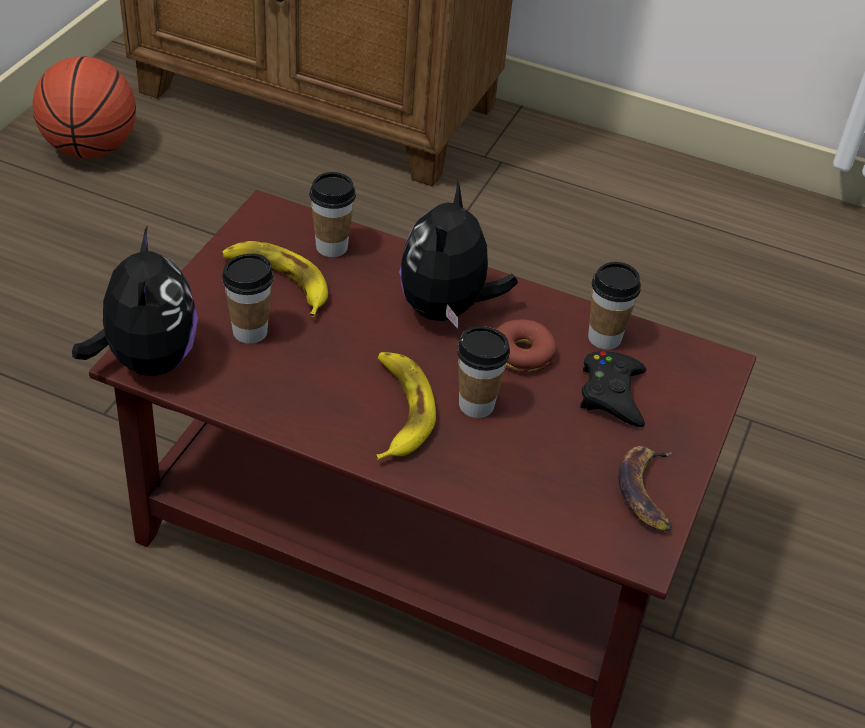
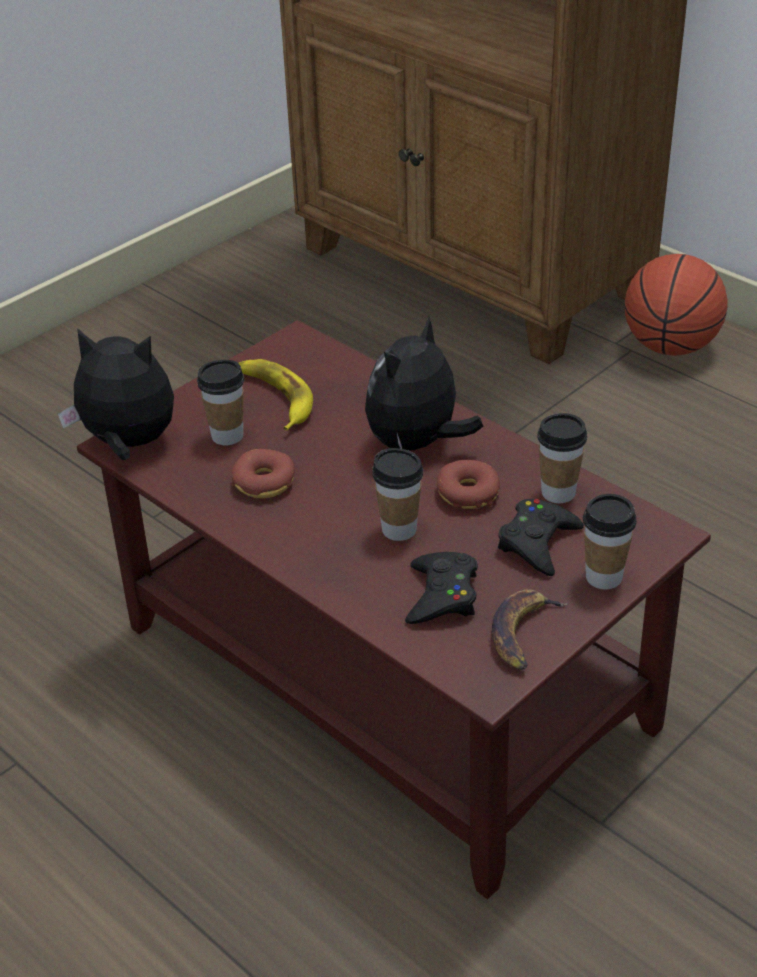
camera: 25 degrees right, 5 degrees down
(91, 149) = (242, 292): basketball -> basketball (670, 347)
(147, 359) = (128, 444): plush toy -> plush toy turned 90 degrees counterclockwise
(315, 378) = (264, 482): none -> donut
(331, 247) = (338, 376): cup -> cup (603, 577)
(399, 410) = (324, 521): banana -> none
(552, 468) = (442, 595): none -> black game controller

